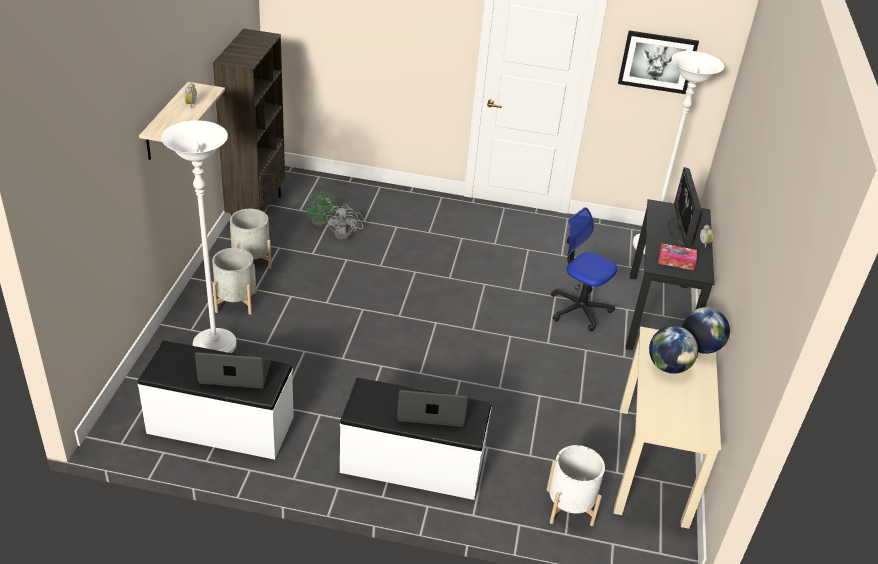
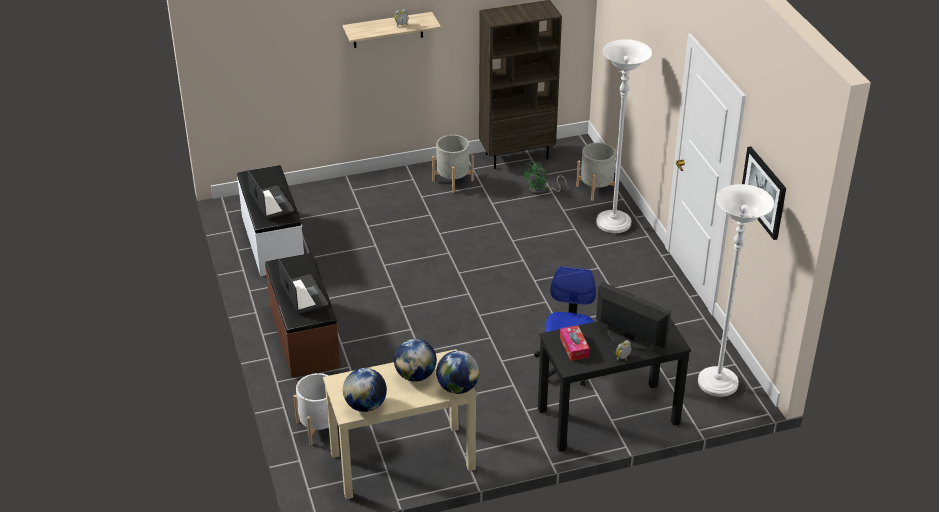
camera: 65 degrees right, 0 degrees up
(215, 346) = (344, 206): white floor lamp -> white floor lamp (613, 224)
(236, 302) = (399, 194): grey planter -> grey planter (596, 189)
(346, 233) = (536, 208): grey fan -> none
(412, 464) = (303, 337): white bench -> brown bench
(681, 230) = (630, 339): monitor -> monitor turned 60 degrees clockwise
(699, 418) = (365, 405): none -> globe

